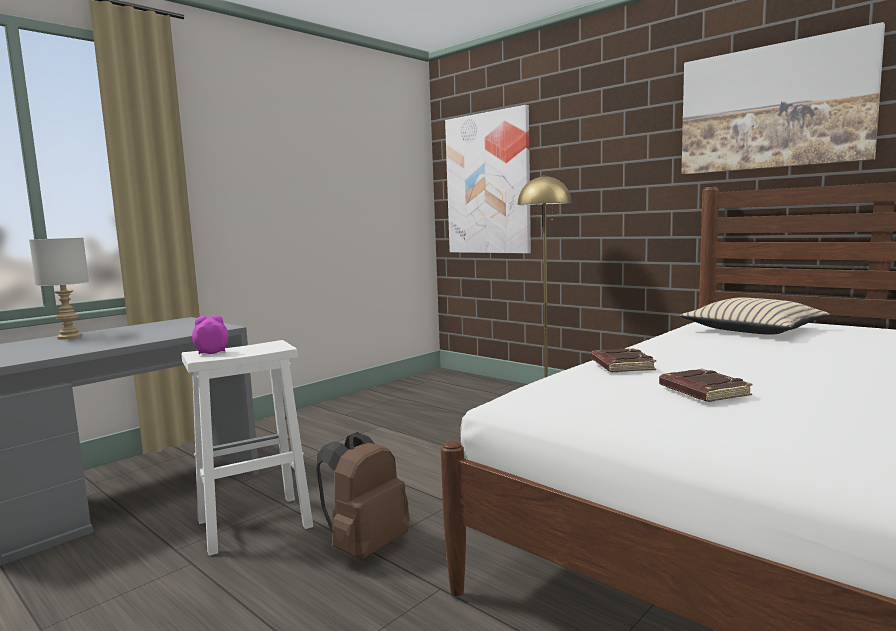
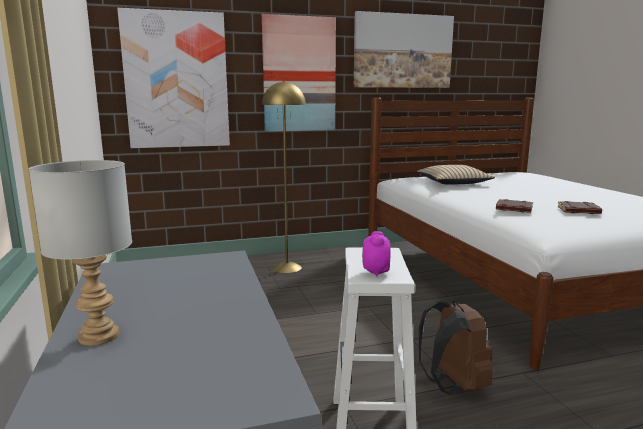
camera: 60 degrees left, 5 degrees up
(609, 164) = (299, 75): none -> picture

